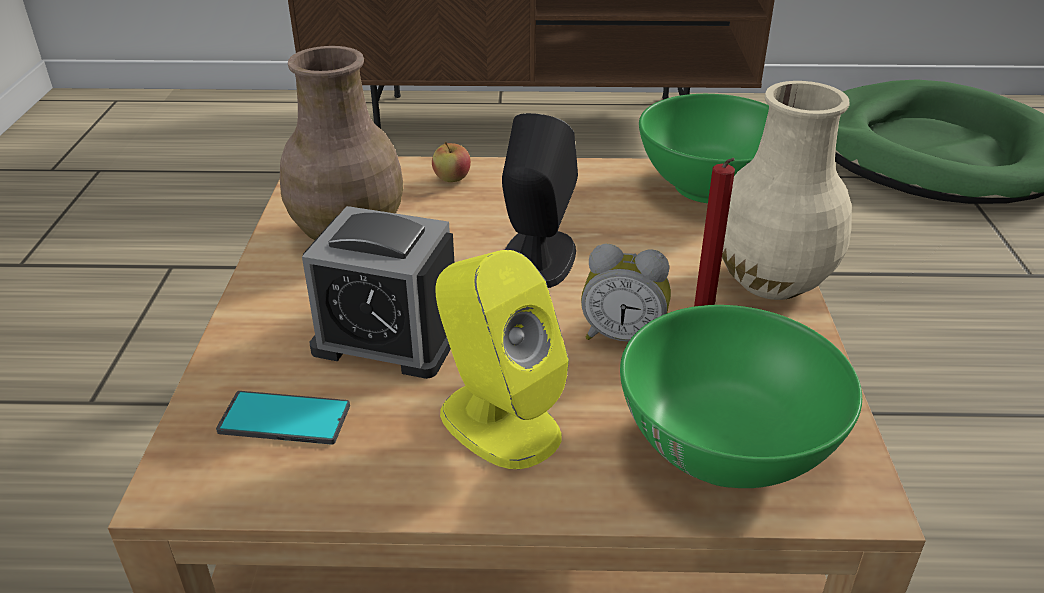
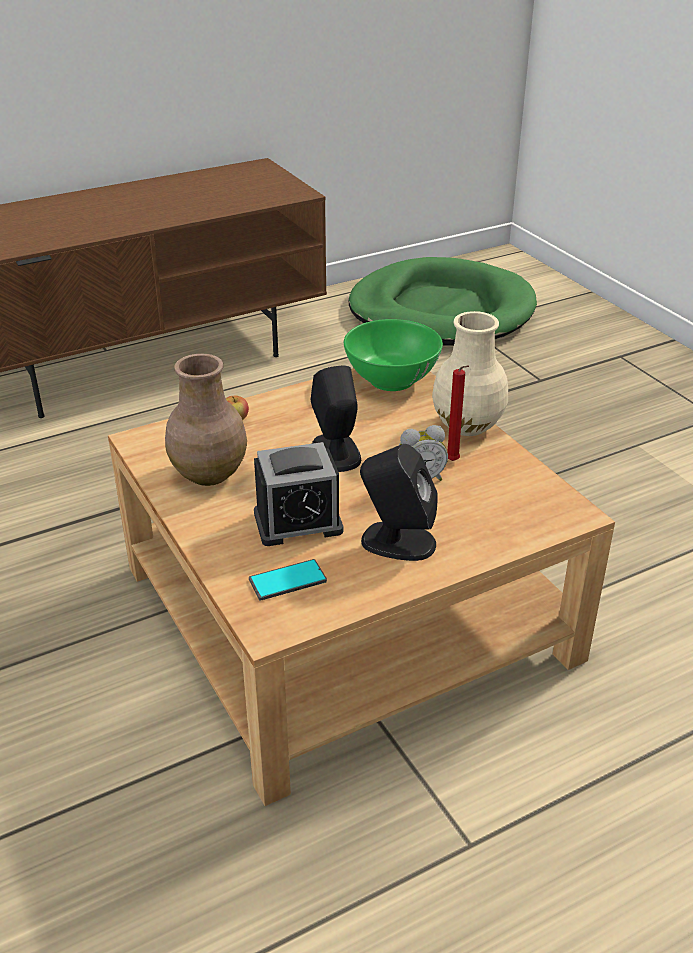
camera: 30 degrees left, 0 degrees up
(498, 422) = (397, 541): yellow speaker -> black speaker
(726, 449) = (510, 514): green bowl -> none

